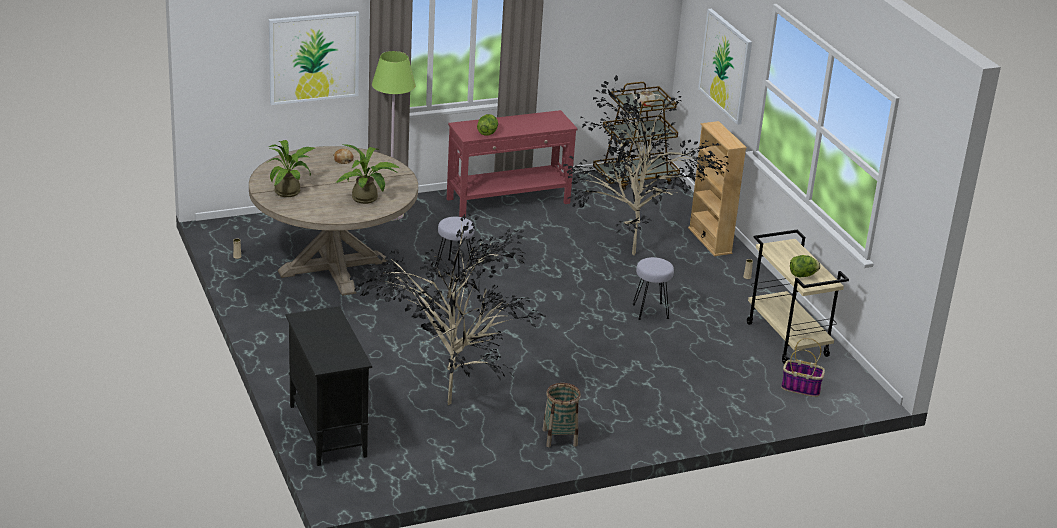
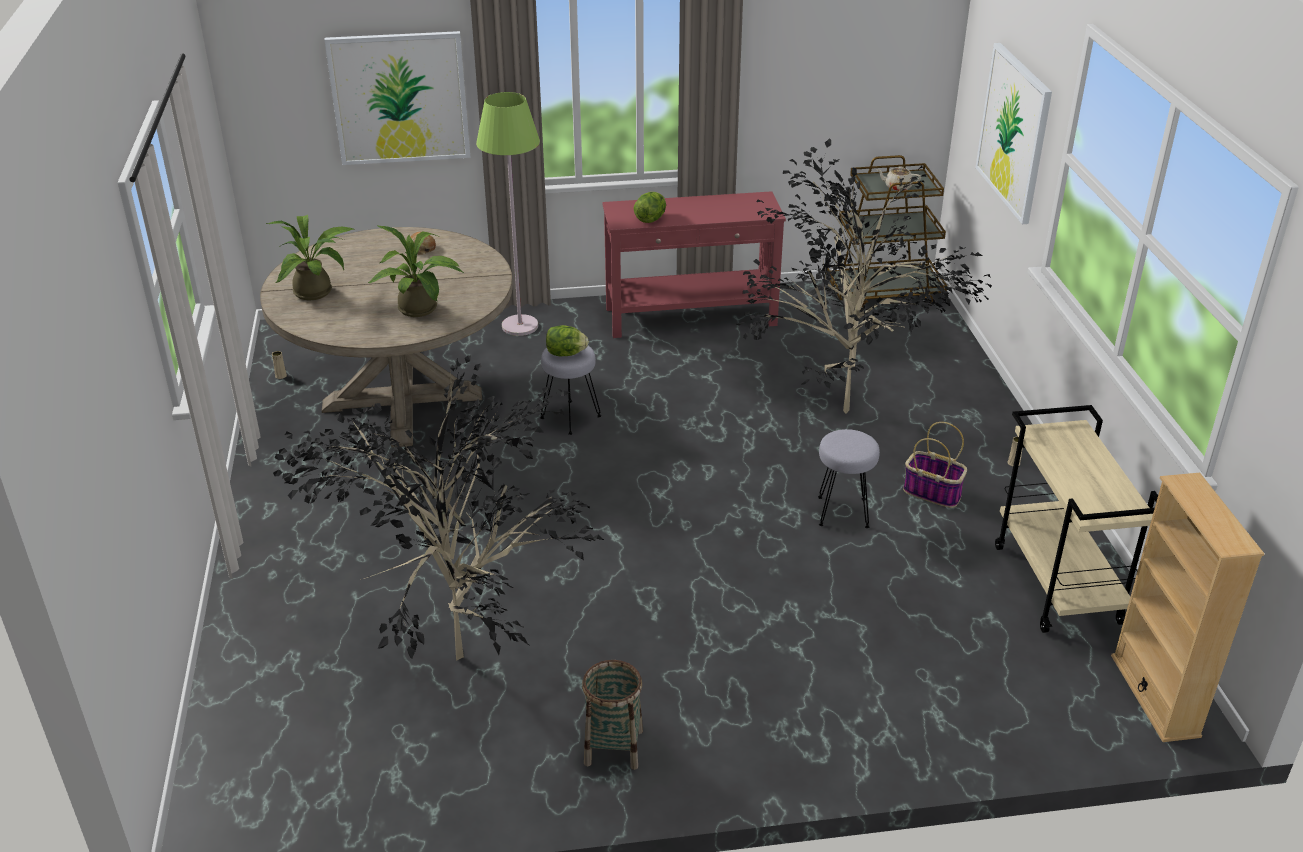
camera: 15 degrees right, 5 degrees up
(327, 430) = (245, 690): black cabinet -> none
(710, 240) = (969, 397): beige bookcase -> beige bookcase (1155, 695)
(801, 388) = (1064, 686): basket -> basket (933, 493)
(802, 275) = (1085, 492): lettuce -> lettuce (565, 354)

